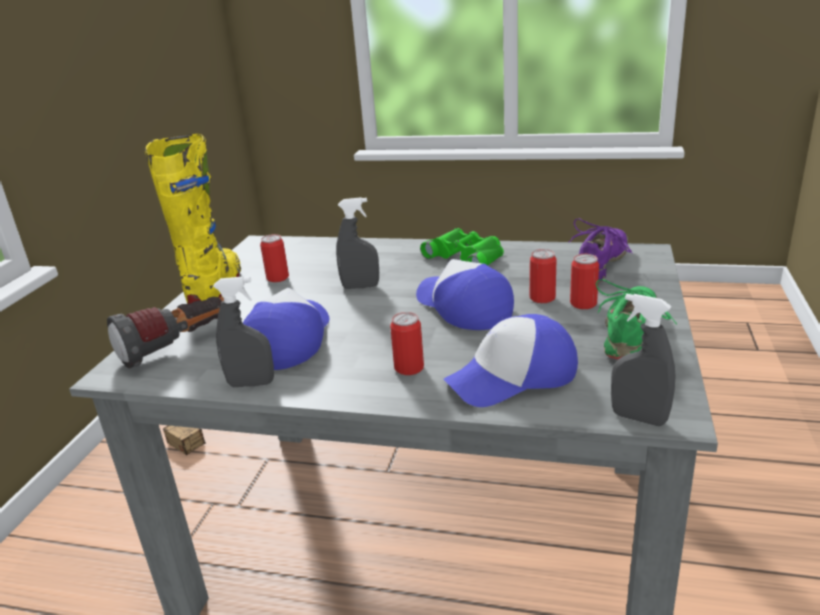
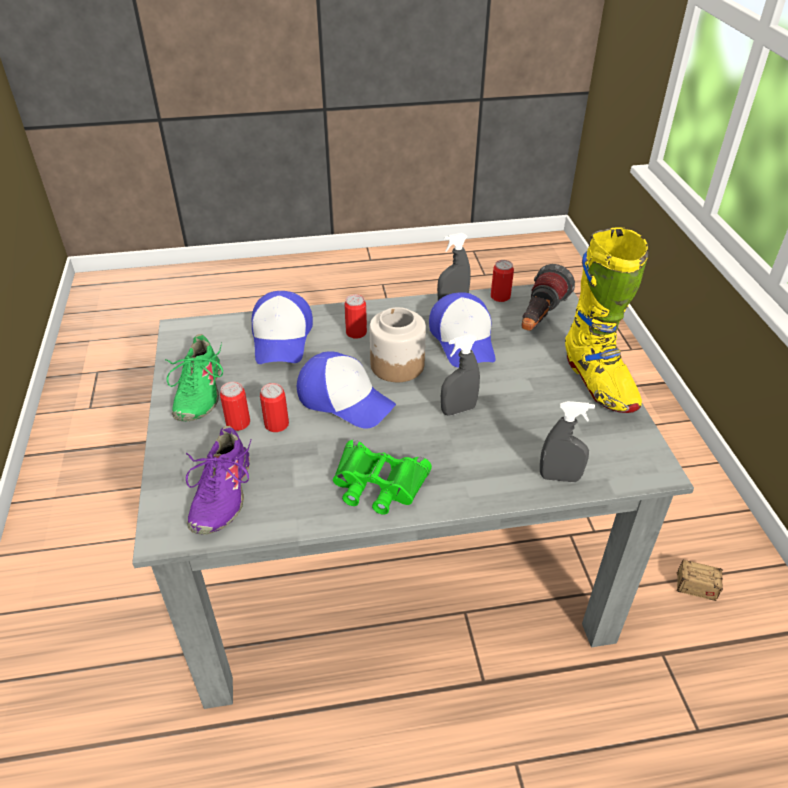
camera: 155 degrees right, 15 degrees up
(277, 278) = (555, 408): can -> can (500, 297)
(386, 327) = (397, 365): none -> jar
(513, 377) = (282, 338): cap -> cap turned 135 degrees clockwise
(638, 418) = (201, 325): grey spray bottle -> grey spray bottle (559, 477)

